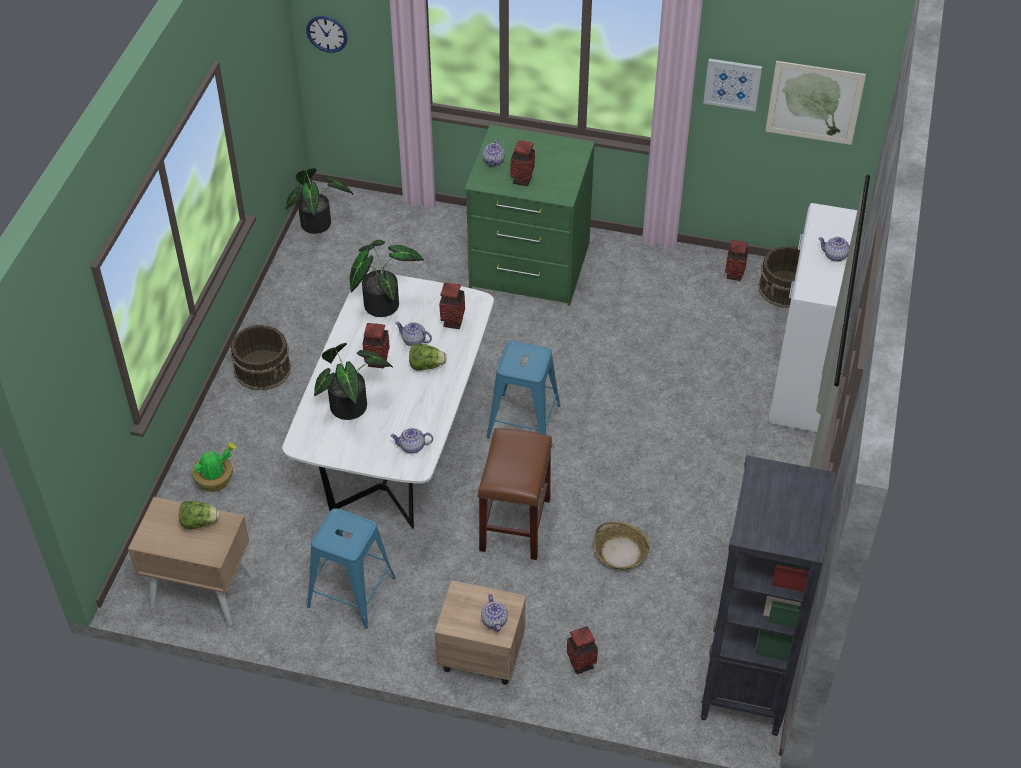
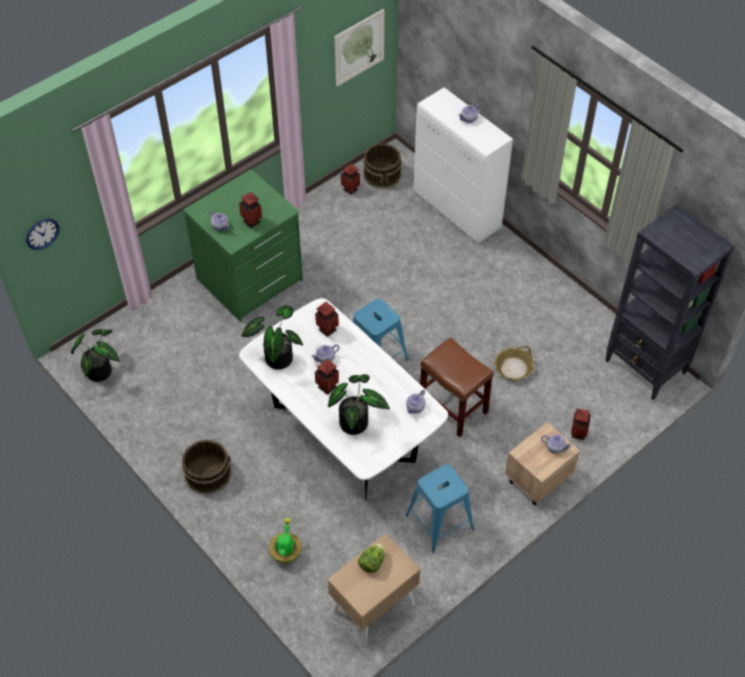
camera: 55 degrees left, 5 degrees up
(426, 365) = (353, 363): lettuce -> none
(732, 83) = (312, 69): picture -> none

